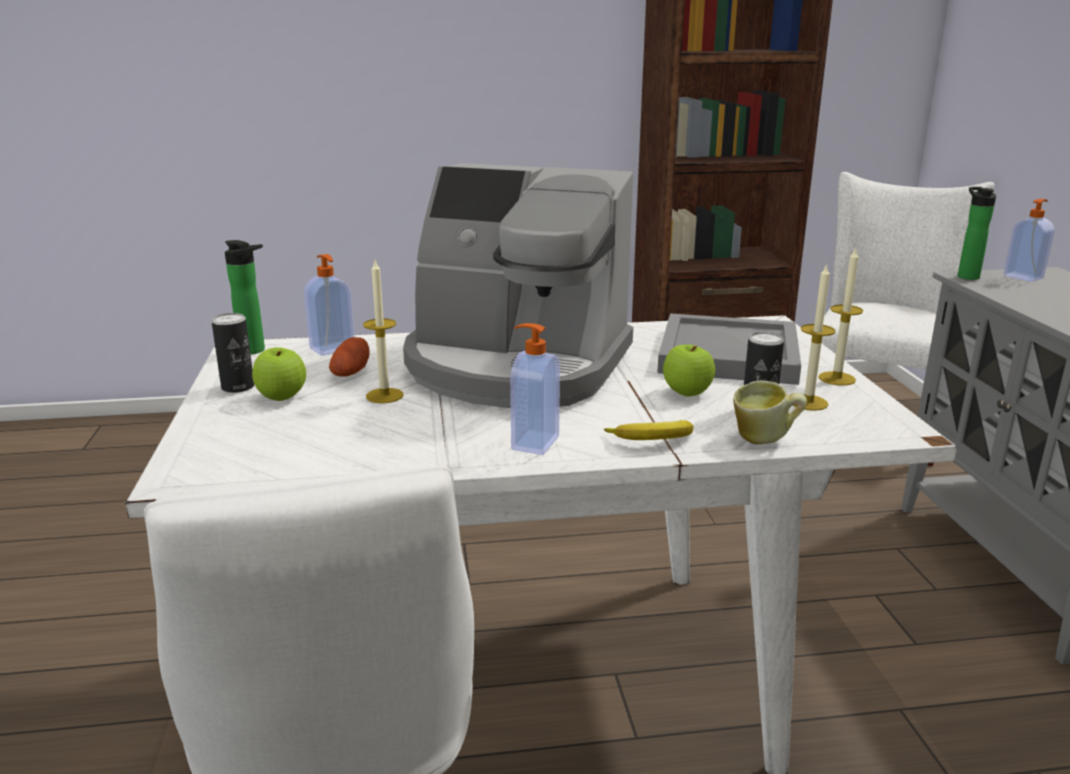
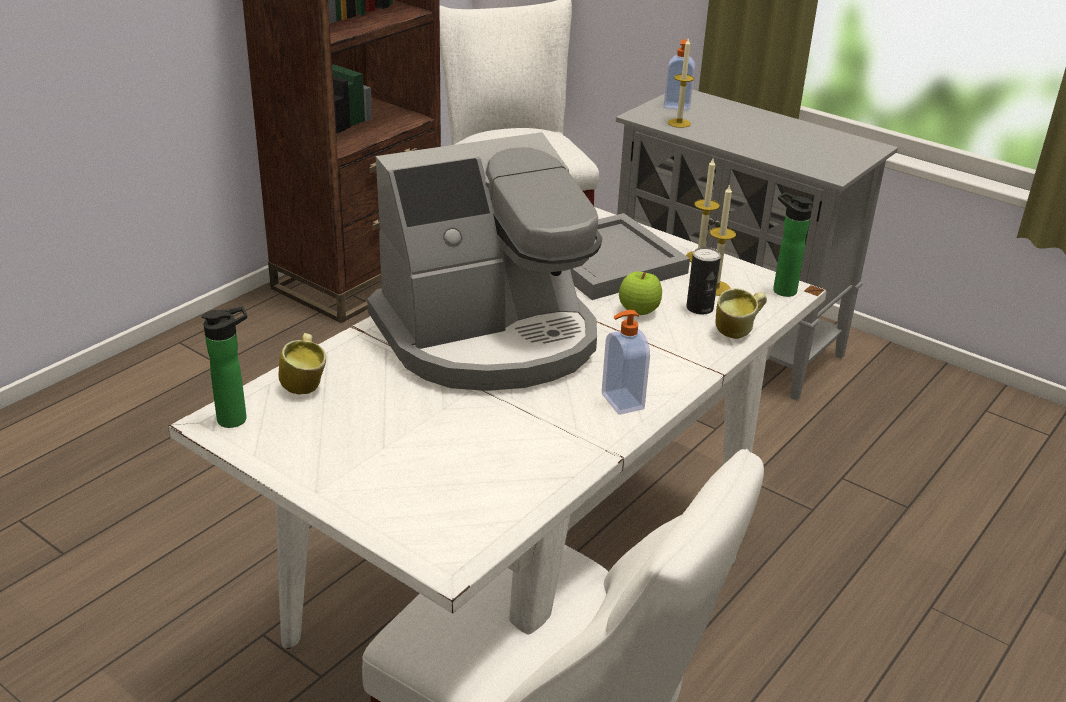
camera: 45 degrees left, 10 degrees up
(238, 387) = (309, 462): can -> none
(282, 397) = (370, 453): apple -> none
(333, 349) = (306, 384): soap dispenser -> mug
(351, 372) = (373, 401): potato -> none
(384, 395) = (446, 411): candle -> candle (679, 123)
(652, 440) = (682, 364): banana -> none
(966, 276) = (643, 116): bottle -> bottle (781, 289)

